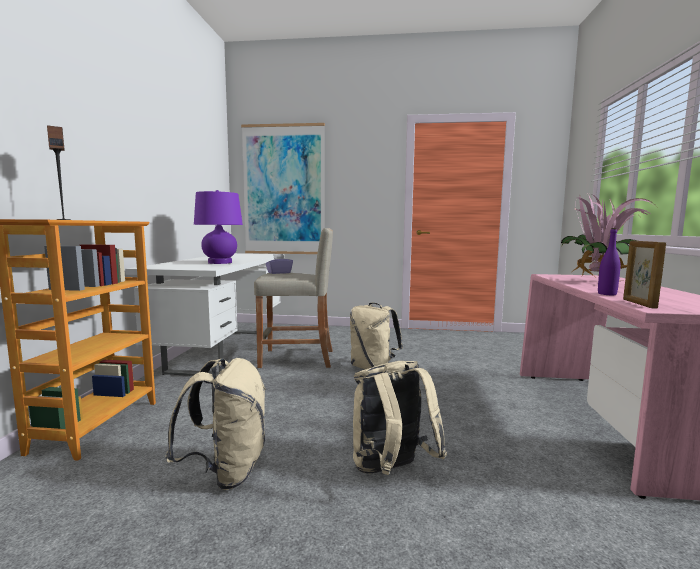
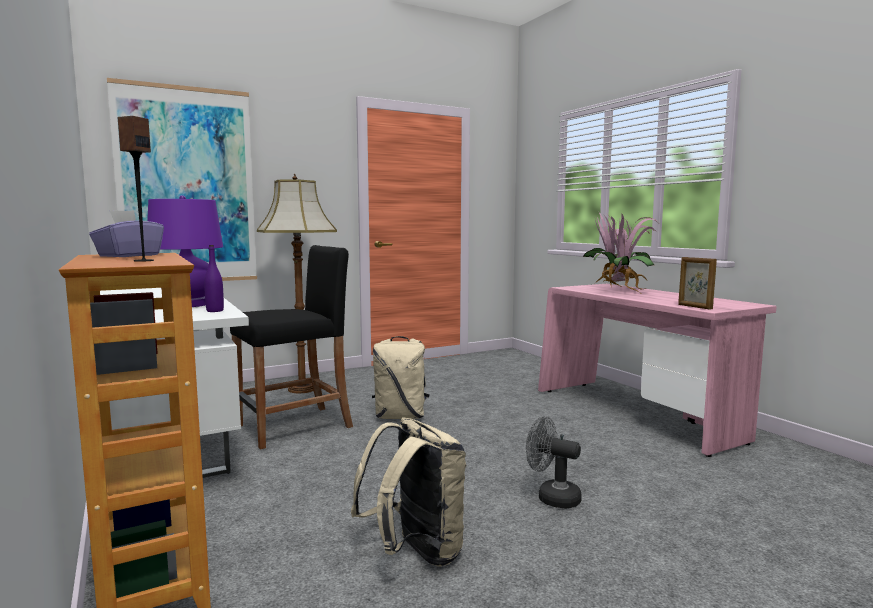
camera: 35 degrees left, 0 degrees up
(279, 273) = (262, 311): purple tissue box -> purple tissue box (129, 256)
(297, 358) = (294, 427): beige stool -> black stool
(340, 335) = (302, 388): none -> floor lamp
(391, 471) = (552, 497): beige backpack -> grey fan
(607, 294) = (656, 301): purple bottle -> purple bottle (215, 311)

